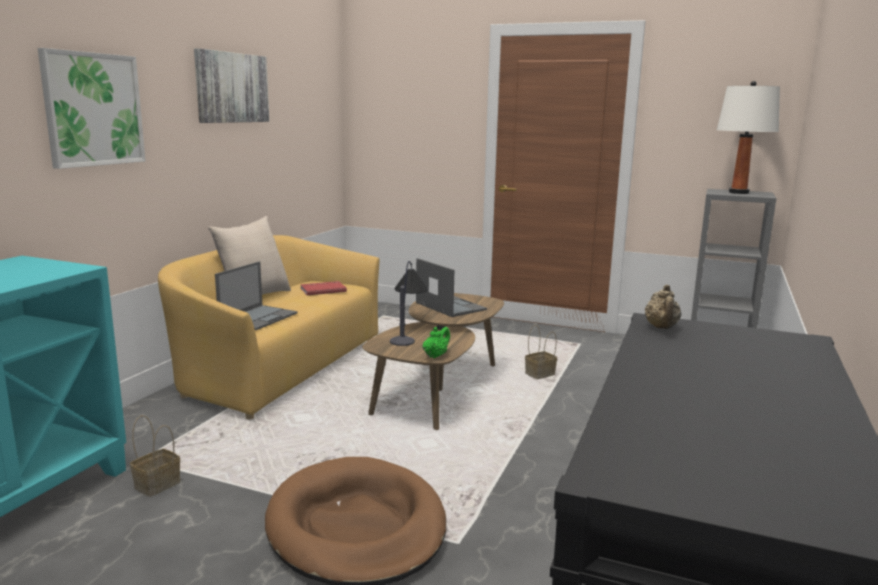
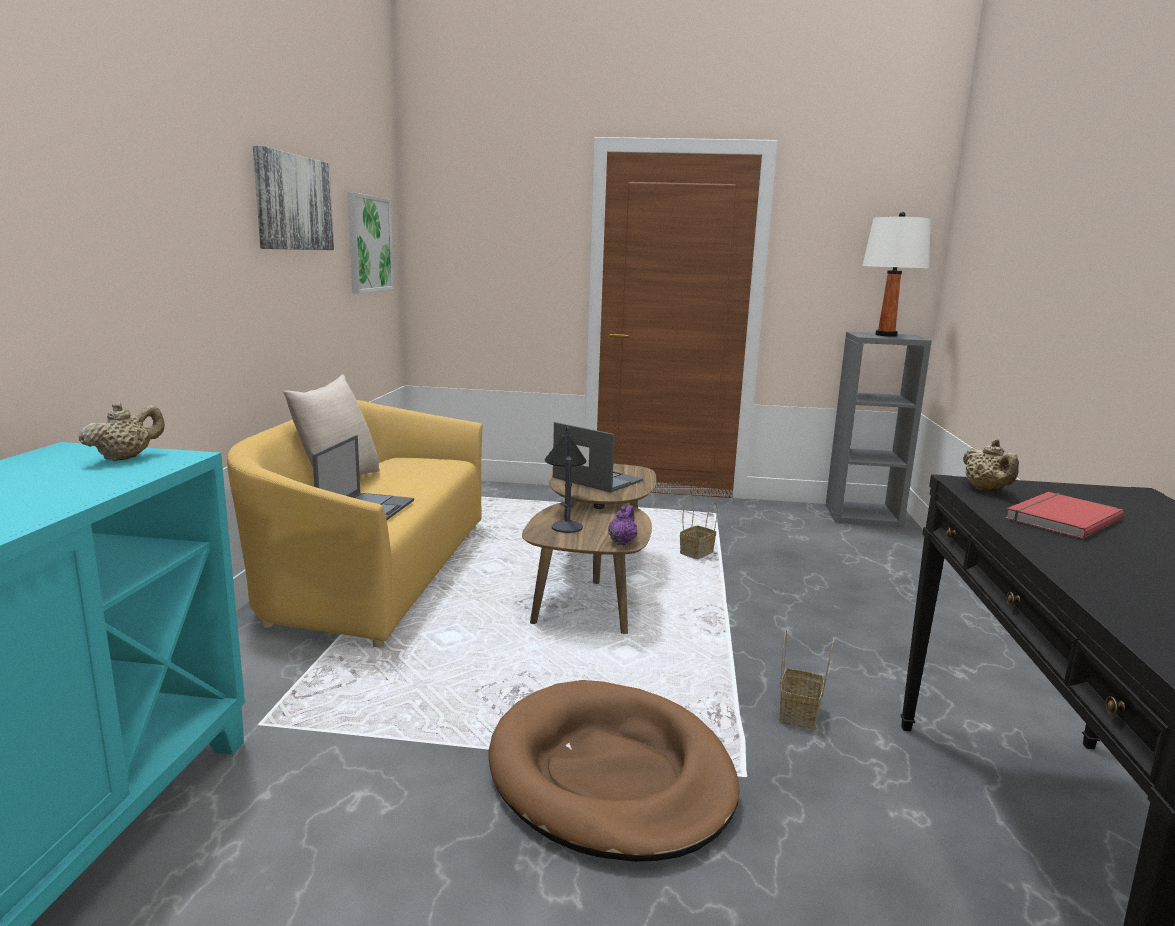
camera: 15 degrees left, 0 degrees up
(46, 267) = (126, 458): none -> beige teapot
(93, 109) = (140, 224): picture -> picture (369, 244)
(156, 485) = (303, 758): basket -> basket (799, 715)
(322, 290) = (421, 468): red book -> red book (1059, 518)
(435, 355) = (622, 542): green teapot -> purple teapot

